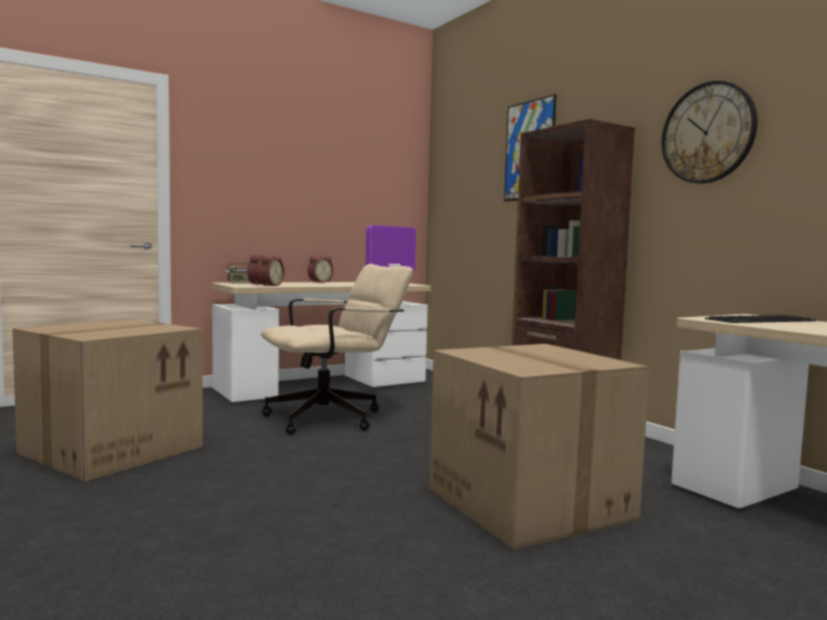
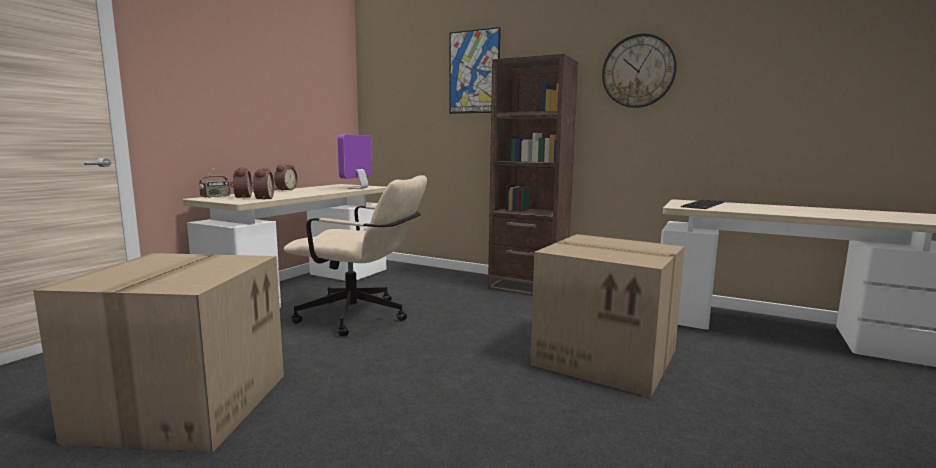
camera: 30 degrees left, 5 degrees up
(334, 417) = (362, 317): beige office chair -> beige office chair turned 75 degrees clockwise

